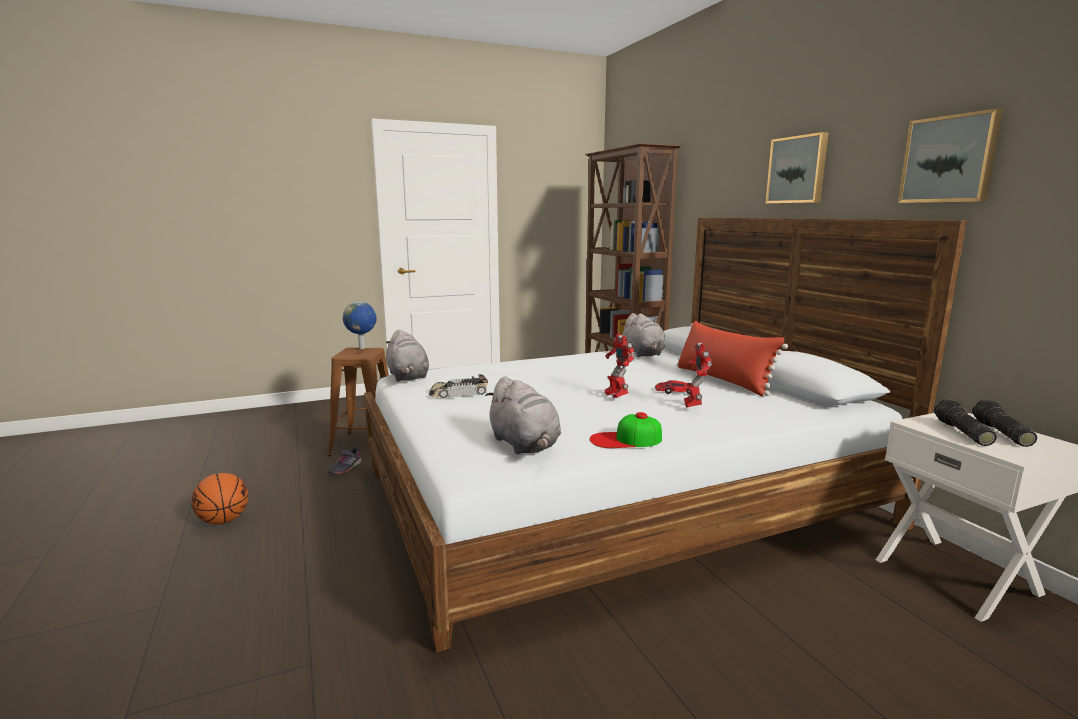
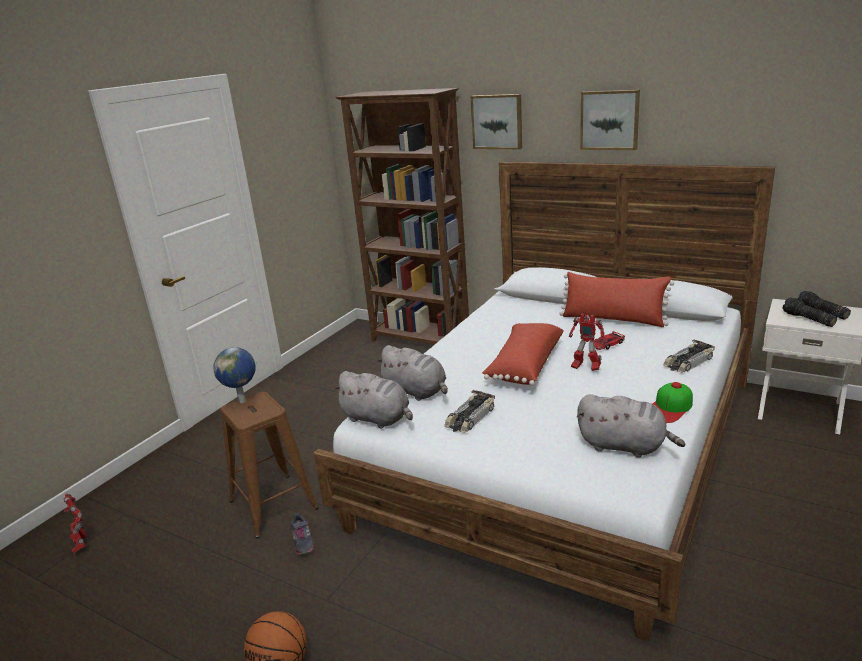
camera: 35 degrees left, 10 degrees up
(570, 382) = (524, 365): none -> red pillow
(643, 354) = (509, 309): grey plush toy -> grey plush toy (416, 392)
(693, 407) = (646, 356): toy robot -> toy robot (81, 544)
(725, 421) = (687, 362): none -> toy car
(949, 159) = (754, 120): picture -> picture (497, 121)

